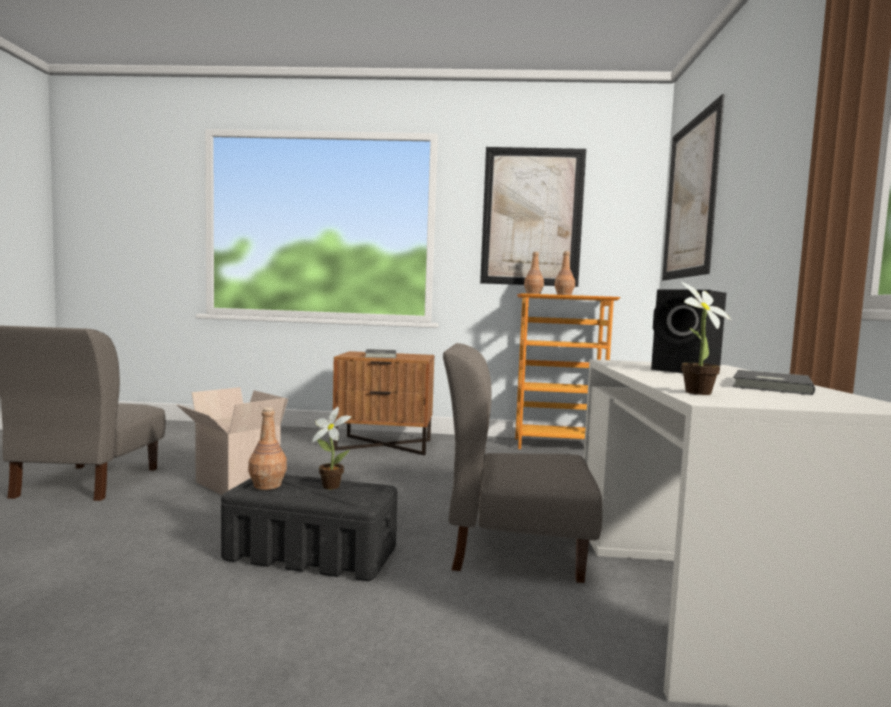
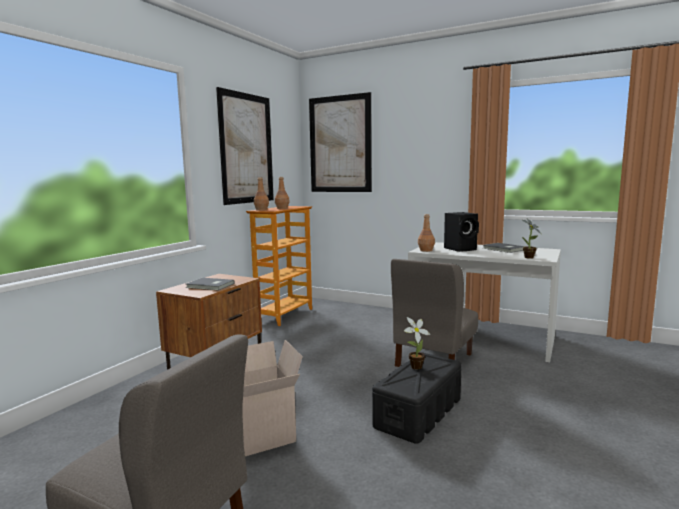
camera: 65 degrees left, 5 degrees up
(268, 485) = (407, 384): brown bottle -> brown bottle (425, 250)

